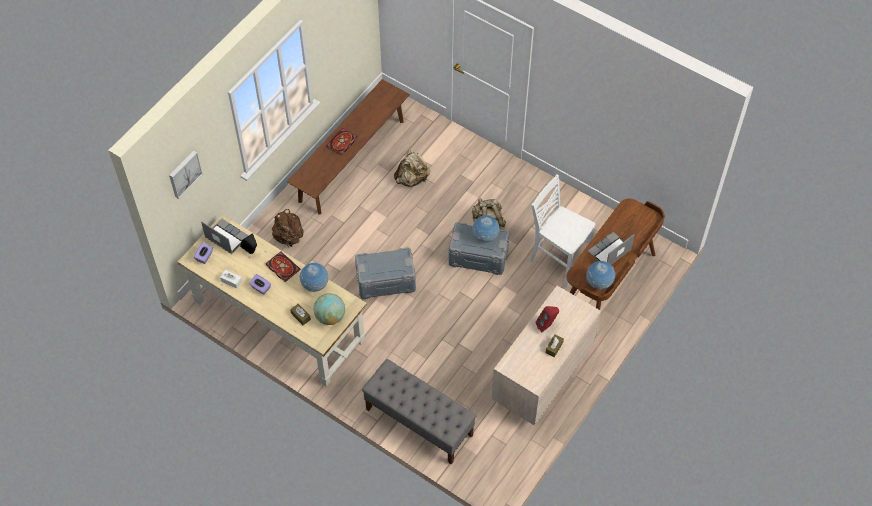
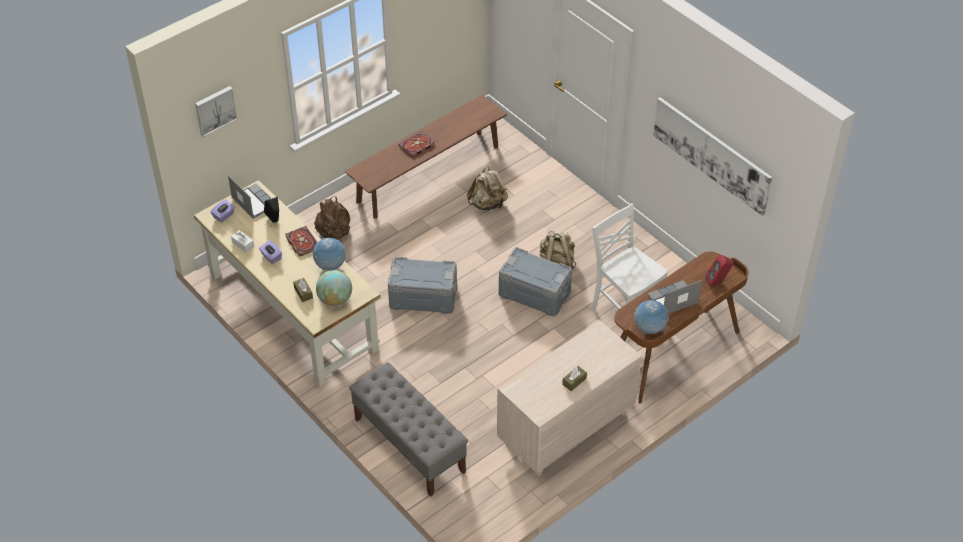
camera: 15 degrees right, 10 degrees down
(485, 237) = (543, 268): globe -> none
(547, 325) = (573, 358): red speaker -> red speaker (718, 282)
(617, 121) = (711, 154): none -> picture

